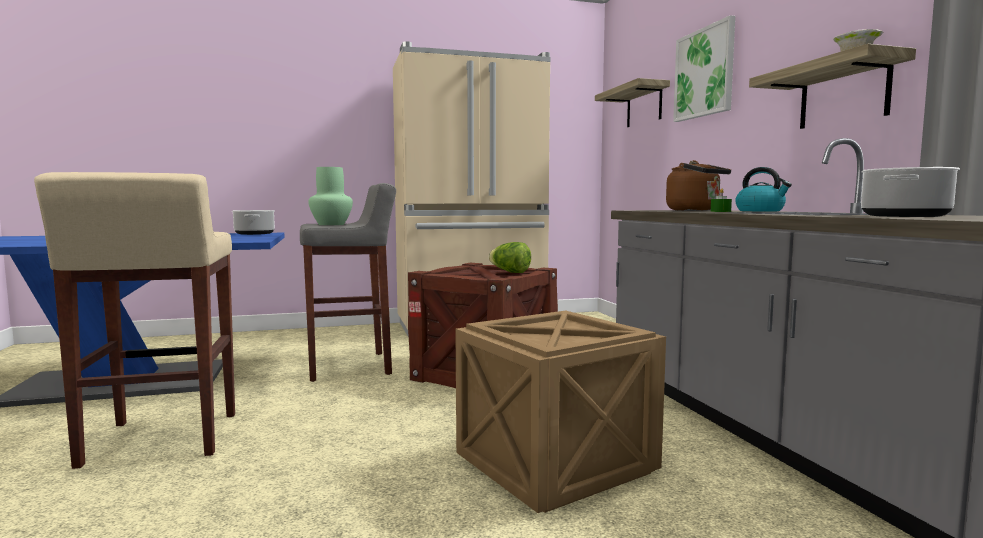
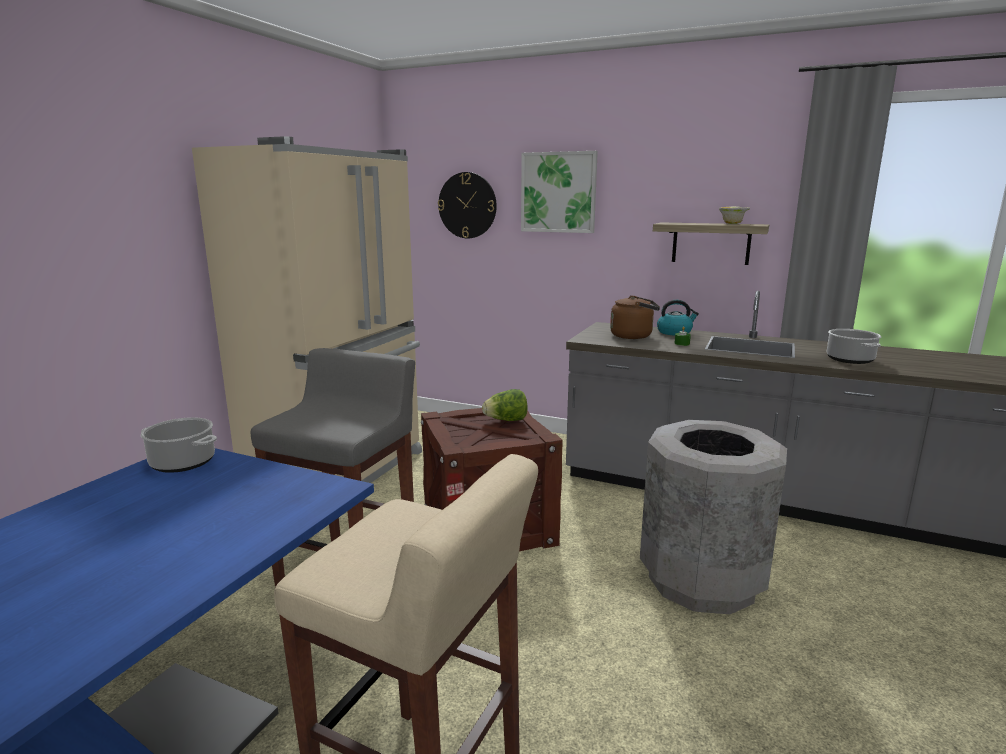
camera: 50 degrees left, 10 degrees up
(331, 224) = (350, 424): green vase -> none
(557, 463) = (702, 580): crate -> grey trash can
(644, 106) = (467, 205): shelf -> wall clock

